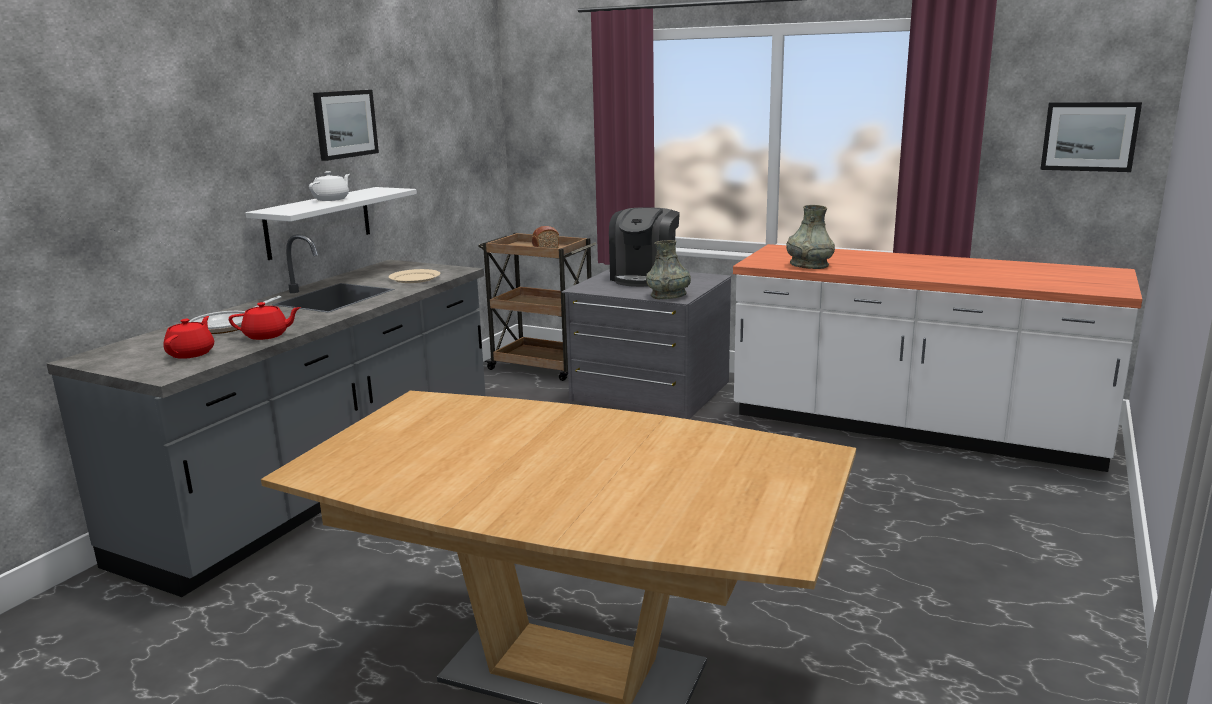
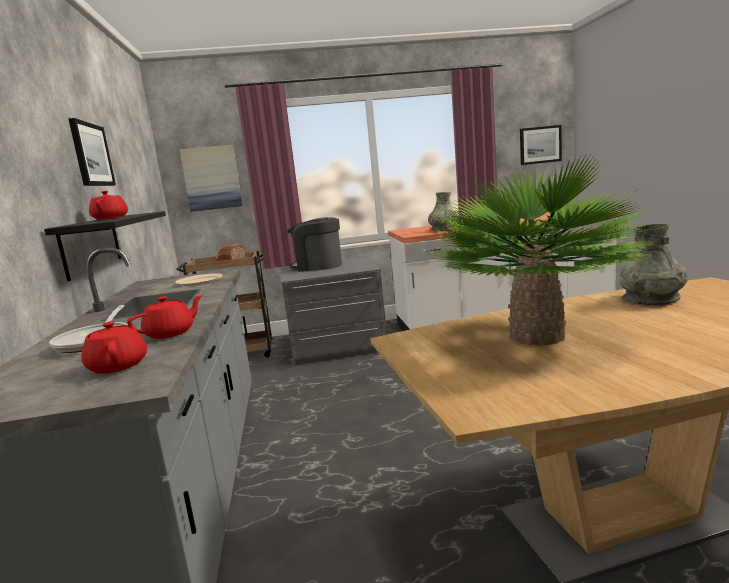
camera: 35 degrees left, 5 degrees down
(318, 222) = (91, 245): white shelf -> black shelf
(332, 199) = (111, 218): white teapot -> red teapot
(496, 438) = (537, 336): none -> potted plant
(558, 130) = (212, 178): none -> picture
(644, 277) = (318, 266): coffee machine -> coffee machine turned 120 degrees clockwise
(668, 295) = (358, 268): grey vase -> grey vase (651, 299)

